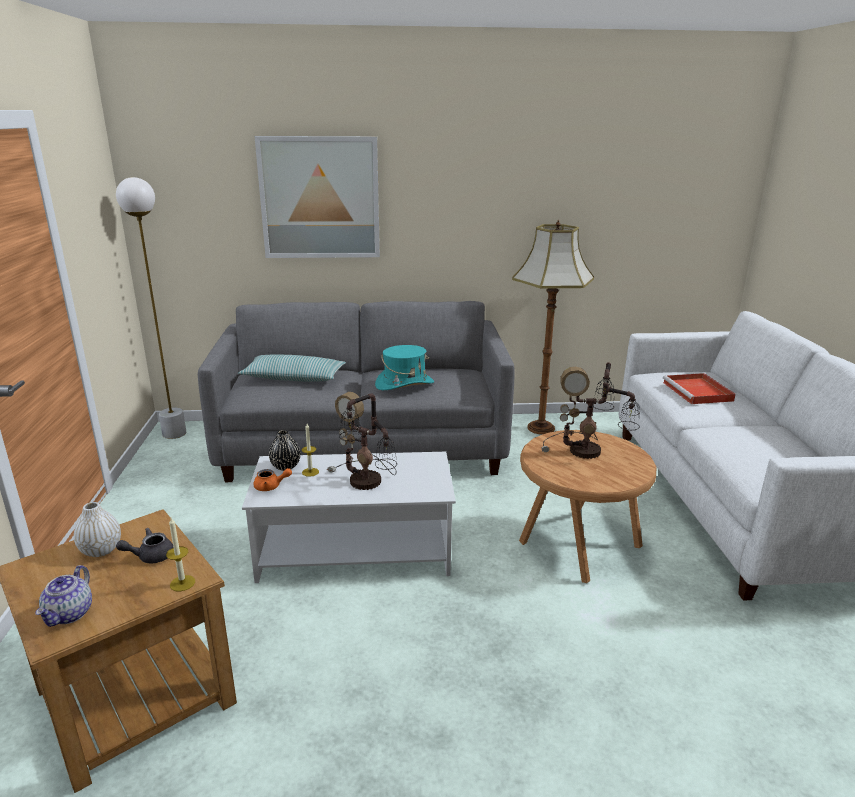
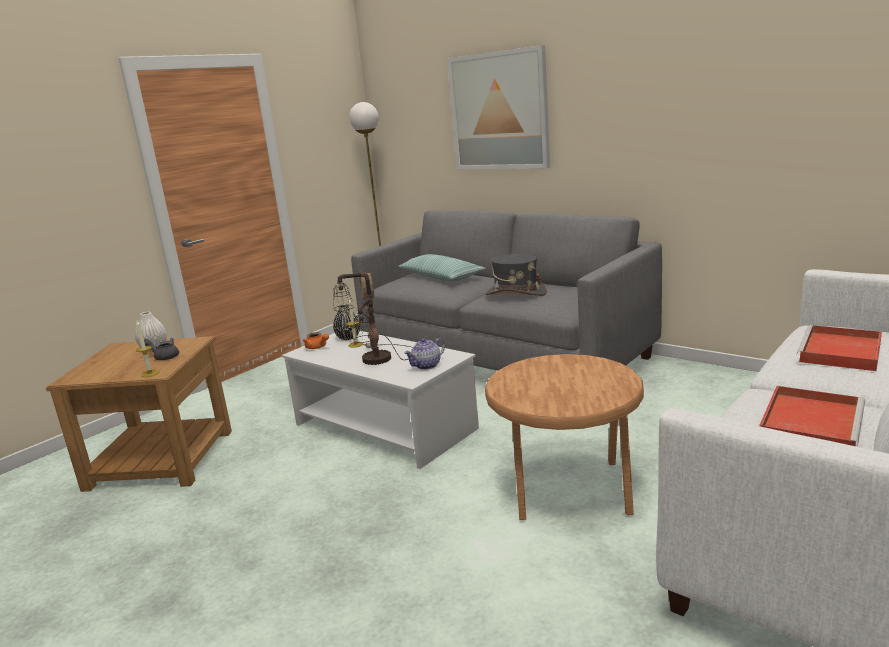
camera: 45 degrees right, 5 degrees down
(70, 614) = (91, 371): teapot -> teapot (426, 366)
(404, 384) = (516, 293): turquoise hat -> grey hat
(540, 428) = (705, 380): floor lamp -> none
(587, 452) = (571, 377): table lamp -> none
(764, 445) = (810, 422): none -> red tray

